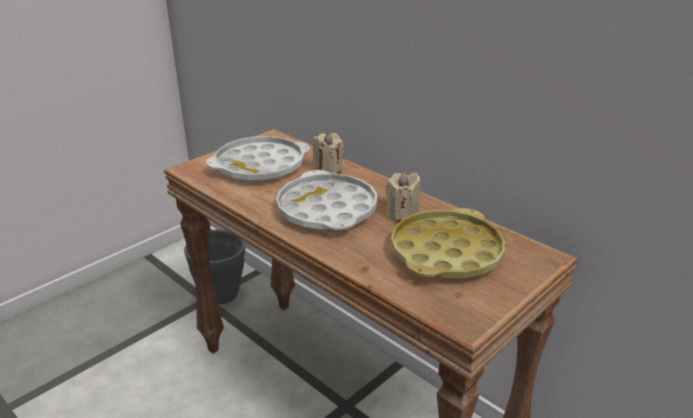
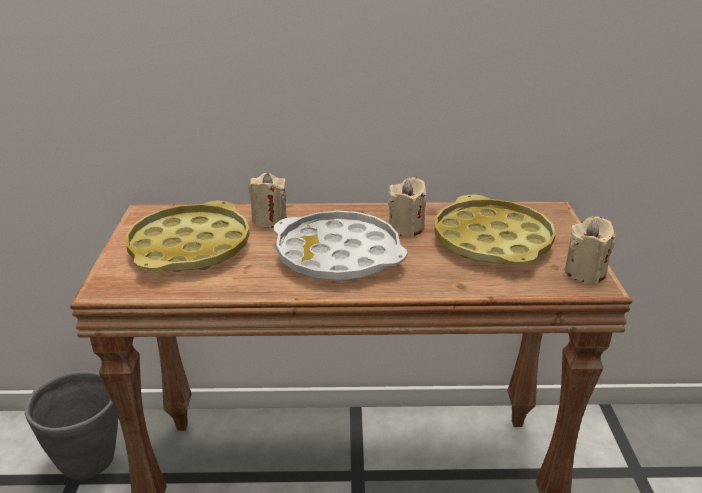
camera: 45 degrees left, 0 degrees up
(260, 166) = (190, 247): white tray -> yellow tray
(474, 311) = (585, 272): none -> beige candle

